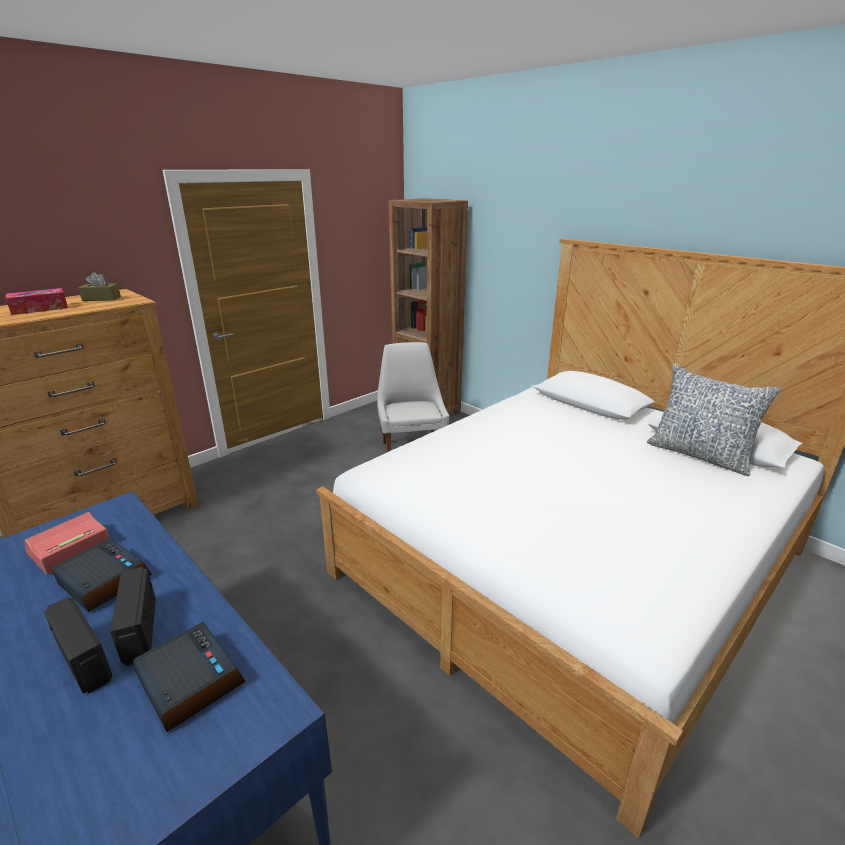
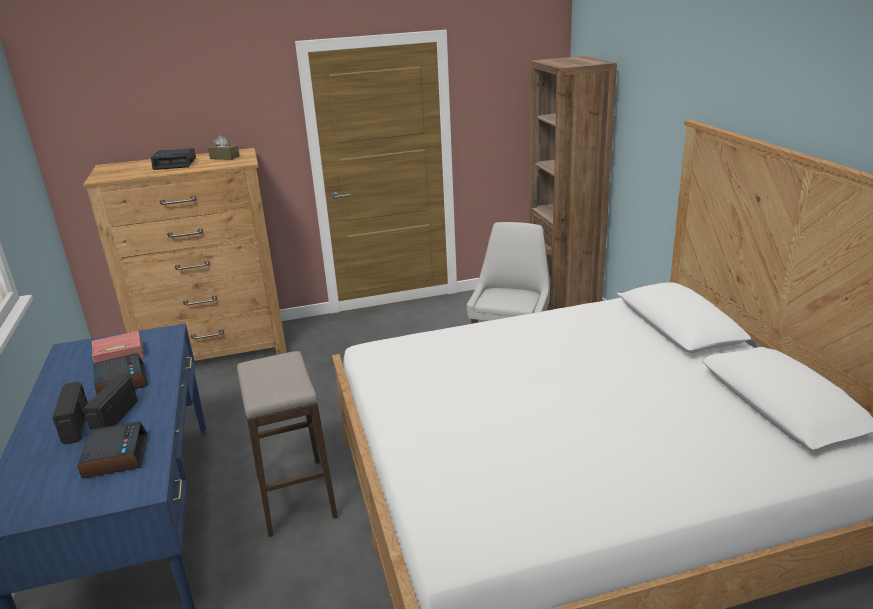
camera: 30 degrees right, 0 degrees up
(39, 309) = (175, 164): tissue box -> alarm clock
(322, 648) = (296, 496): none -> stool
(699, 455) = (738, 411): pillow -> none

